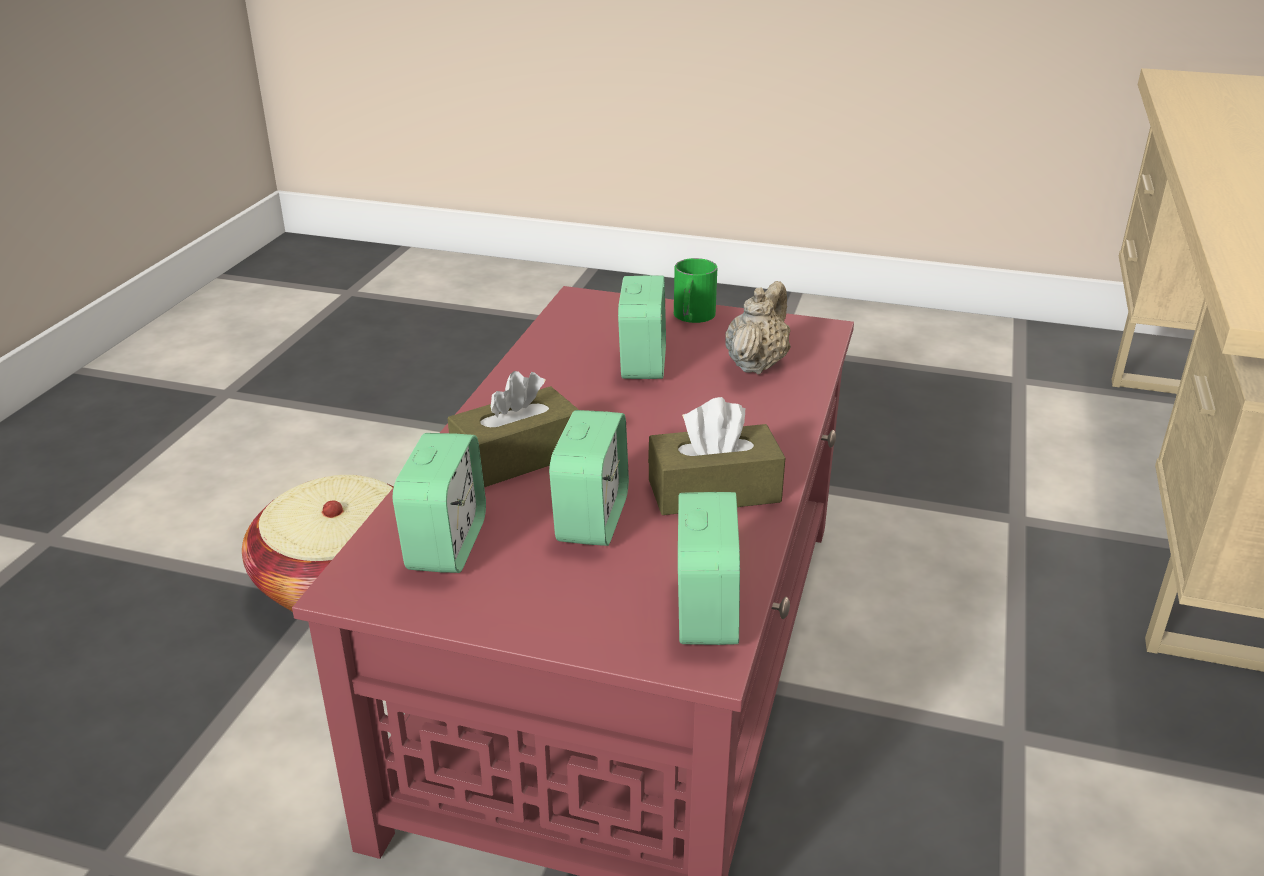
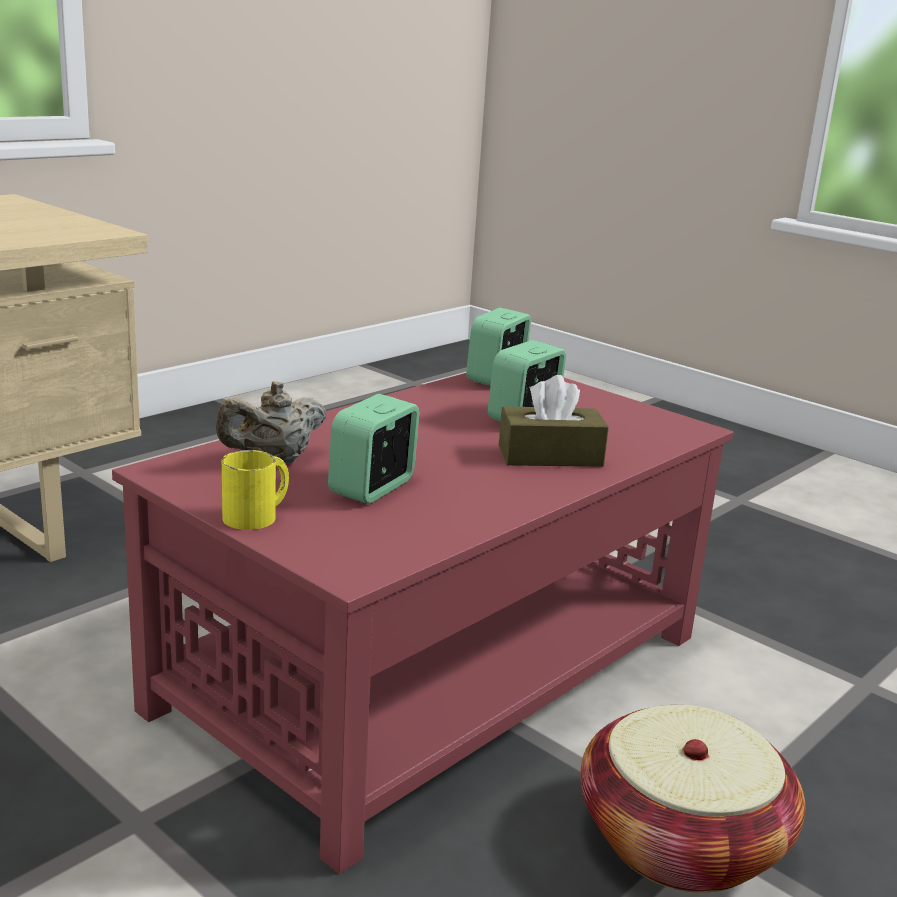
camera: 155 degrees left, 10 degrees down
(446, 545) = (628, 430): alarm clock -> none
(692, 317) = (258, 515): green mug -> yellow mug
(714, 491) = (429, 410): brown tissue box -> none

